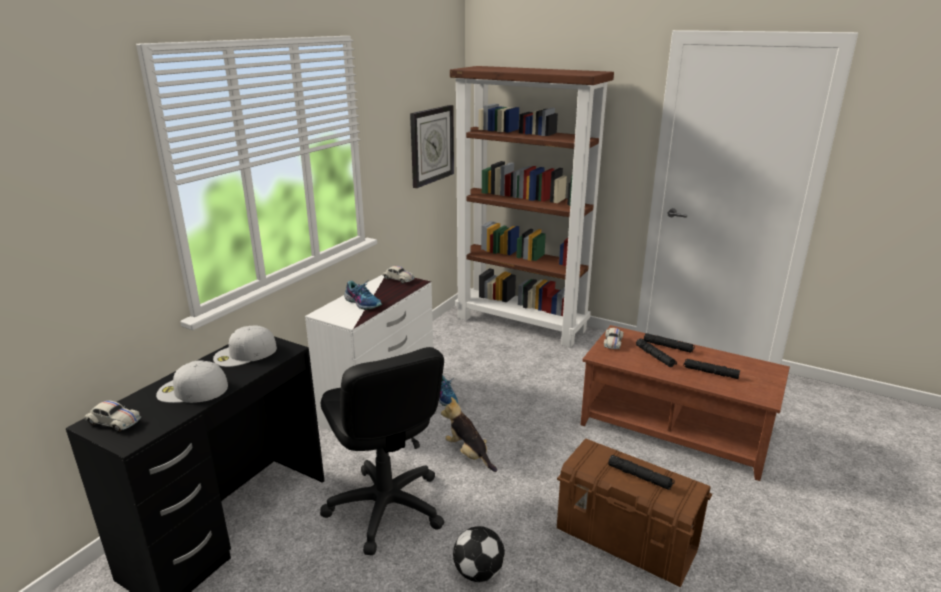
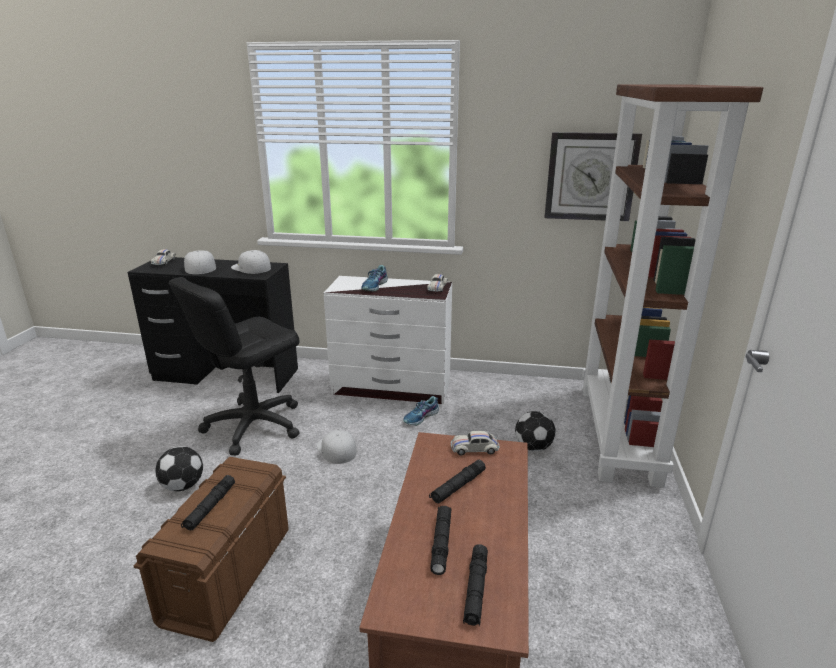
camera: 70 degrees right, 0 degrees up
(468, 454) = (336, 449): plush toy -> white cap
(521, 358) = (534, 447): none -> football
(668, 347) = (497, 497): black flashlight -> black flashlight (475, 589)

